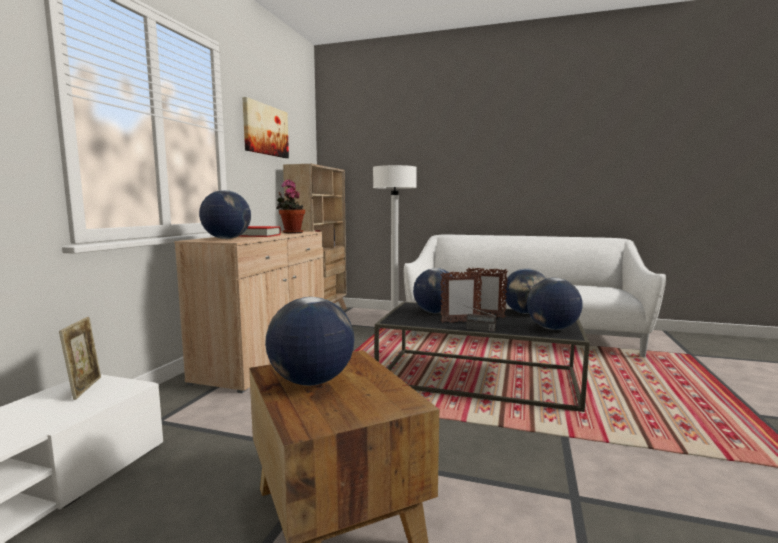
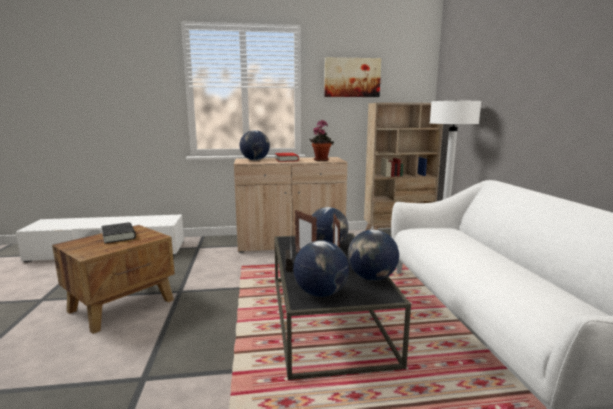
camera: 65 degrees right, 5 degrees up
(85, 388) = (164, 218): picture frame -> none
(311, 381) = (118, 236): globe -> black book

